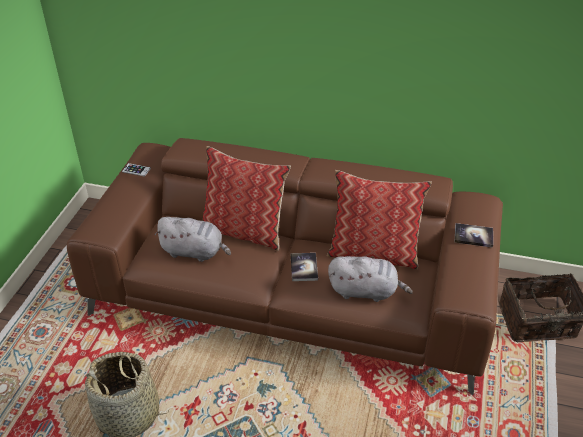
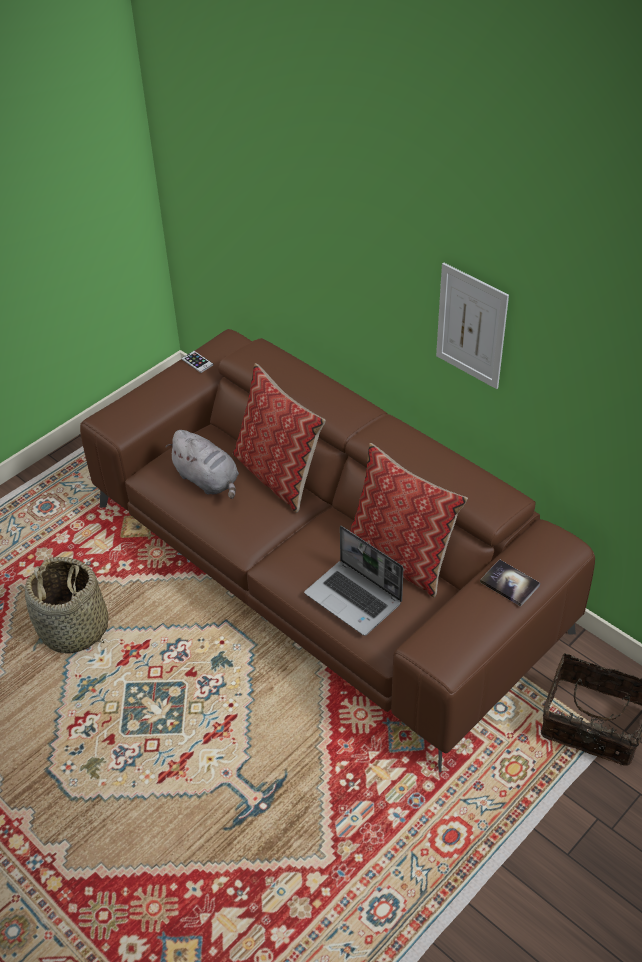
camera: 30 degrees right, 5 degrees up
(304, 267) = (308, 544): book -> none
(365, 291) = (354, 599): grey plush toy -> laptop
(381, 60) = (471, 326): none -> picture

